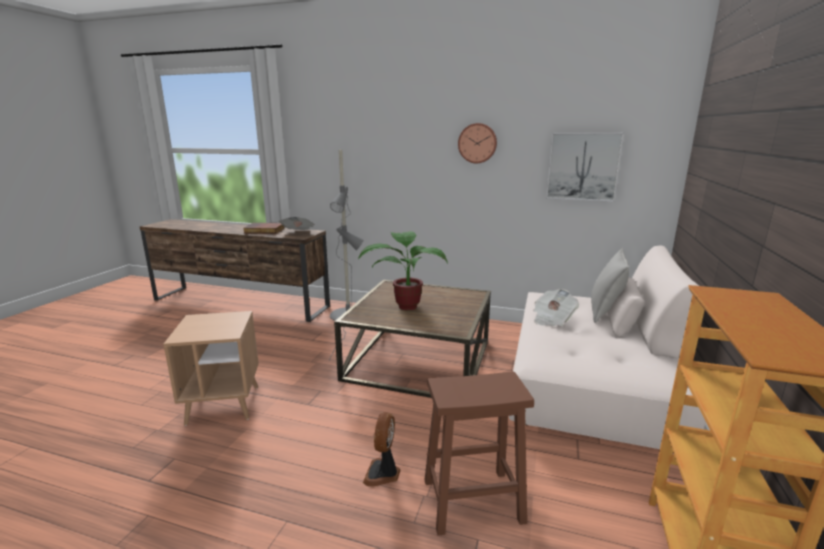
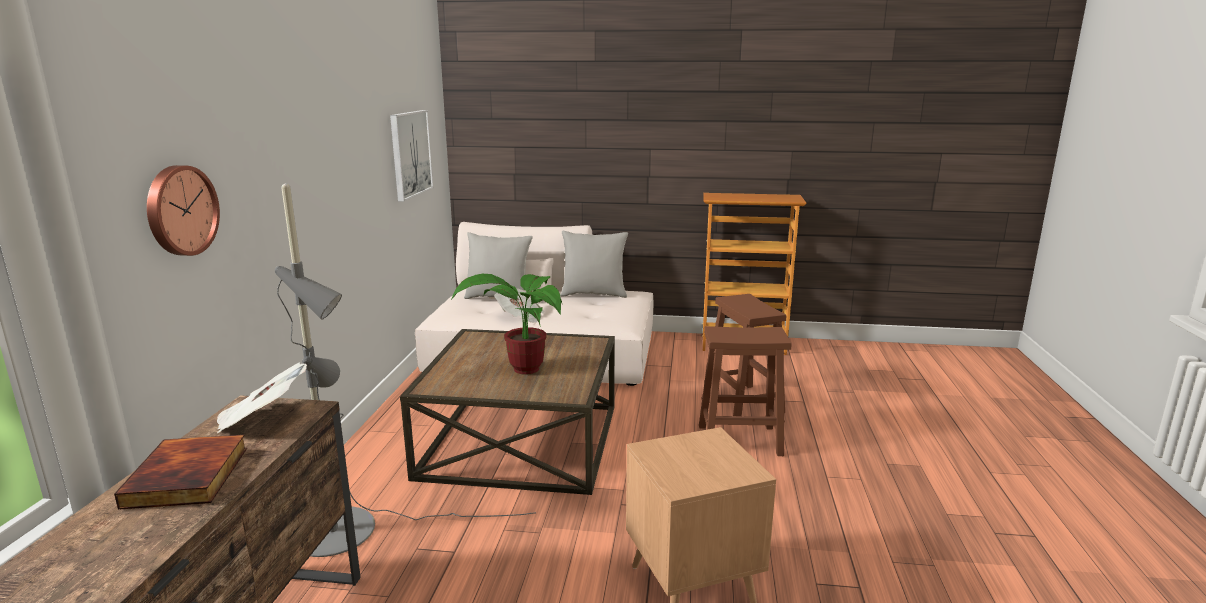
camera: 100 degrees left, 0 degrees up
(383, 473) = (741, 440): fan -> brown stool
(477, 143) = (345, 140): wall clock -> wall clock (180, 210)
(647, 357) = (594, 294): none -> grey pillow

